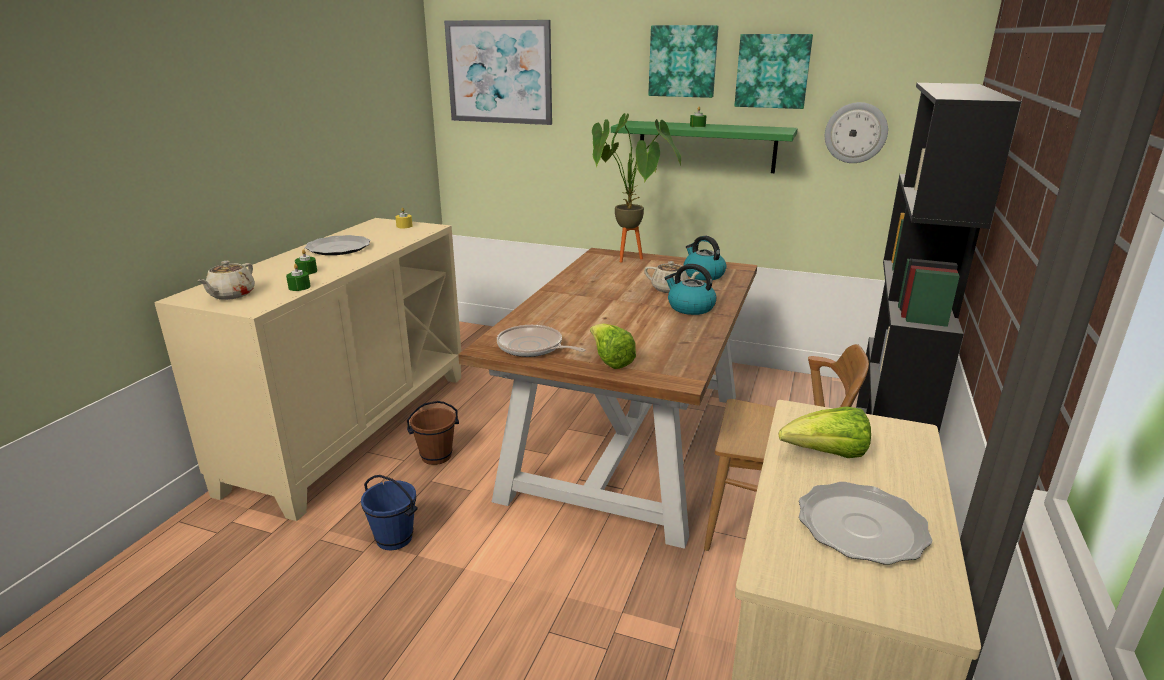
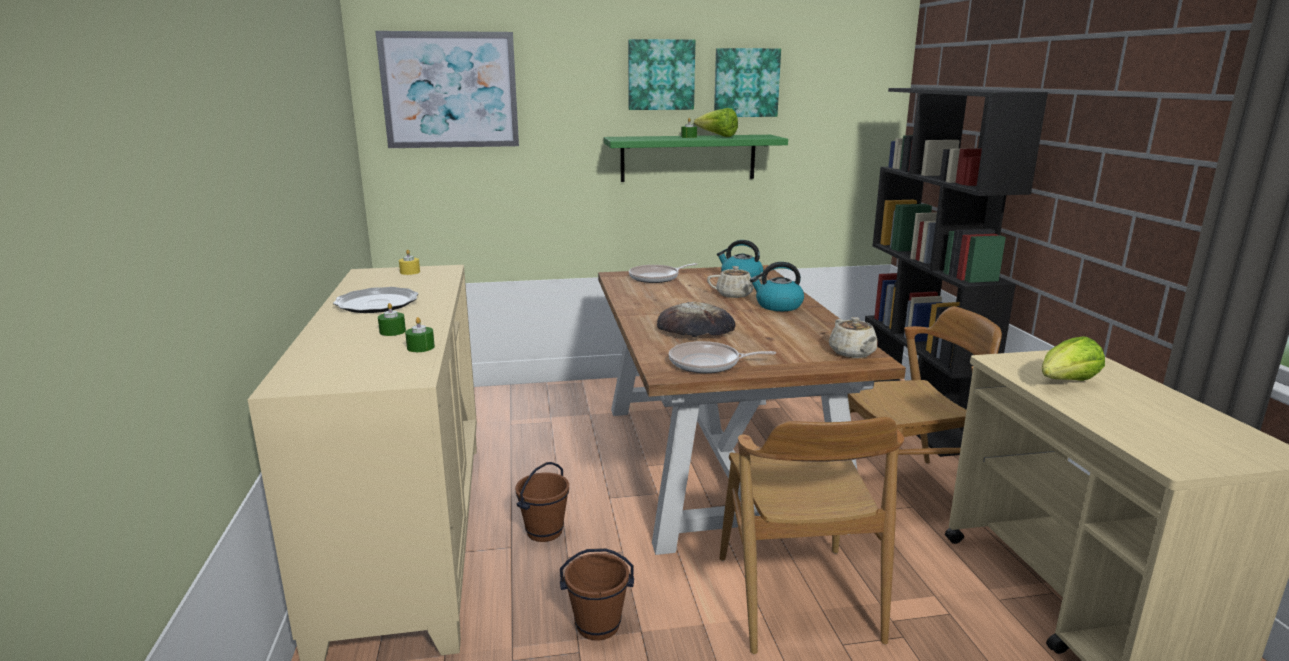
camera: 30 degrees left, 5 degrees down
(231, 295) = (347, 371): beige teapot -> beige teapot (852, 353)
(395, 538) = (598, 625): blue bucket -> brown bucket
(557, 579) = (797, 598): none -> brown chair
(578, 314) = (696, 328): none -> bread
(610, 360) = (793, 359): lettuce -> lettuce (717, 136)
(629, 261) = (656, 278): potted plant -> frying pan
(855, 133) = (819, 136): wall clock -> none
(862, 527) = (1164, 419): plate -> none

